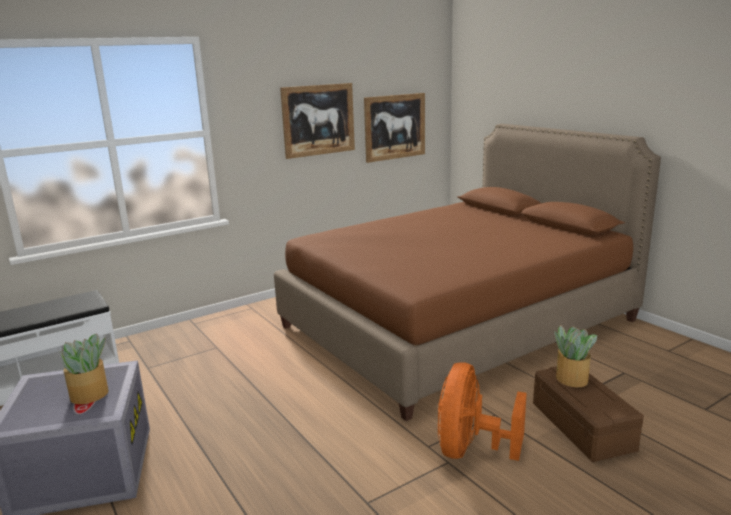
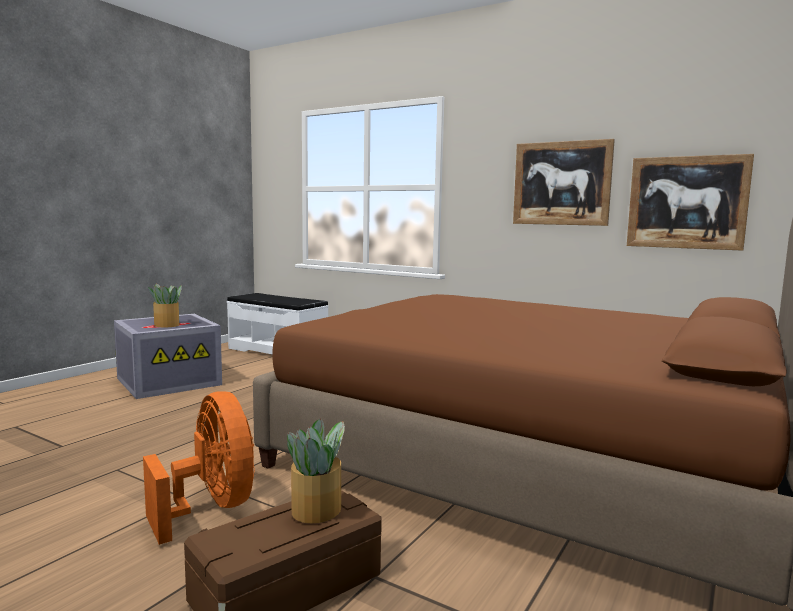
camera: 65 degrees right, 10 degrees down
(471, 449) = (211, 508): orange fan -> orange fan turned 60 degrees clockwise

